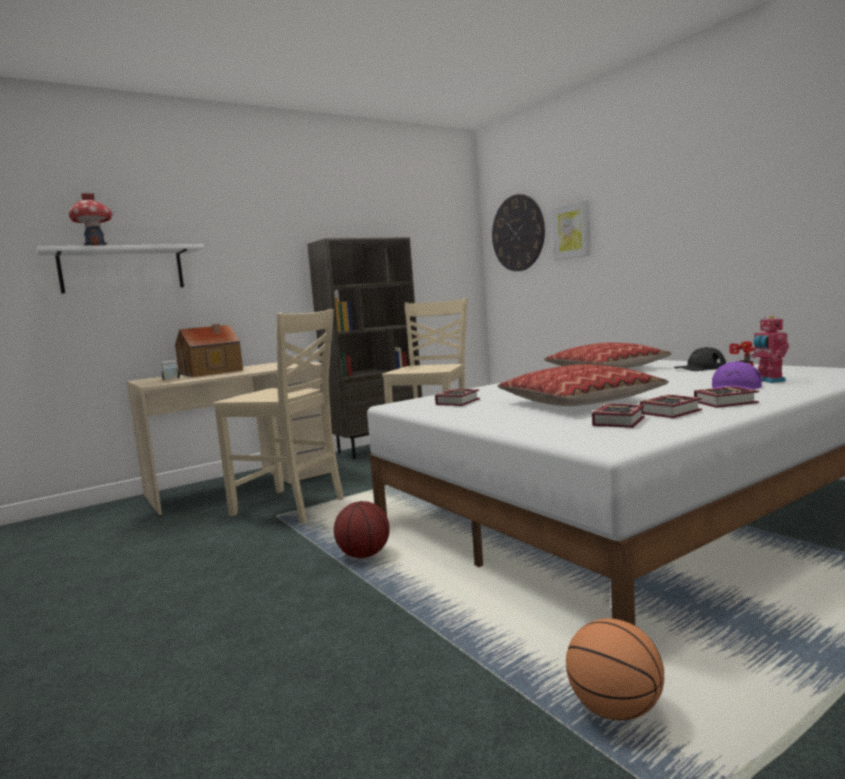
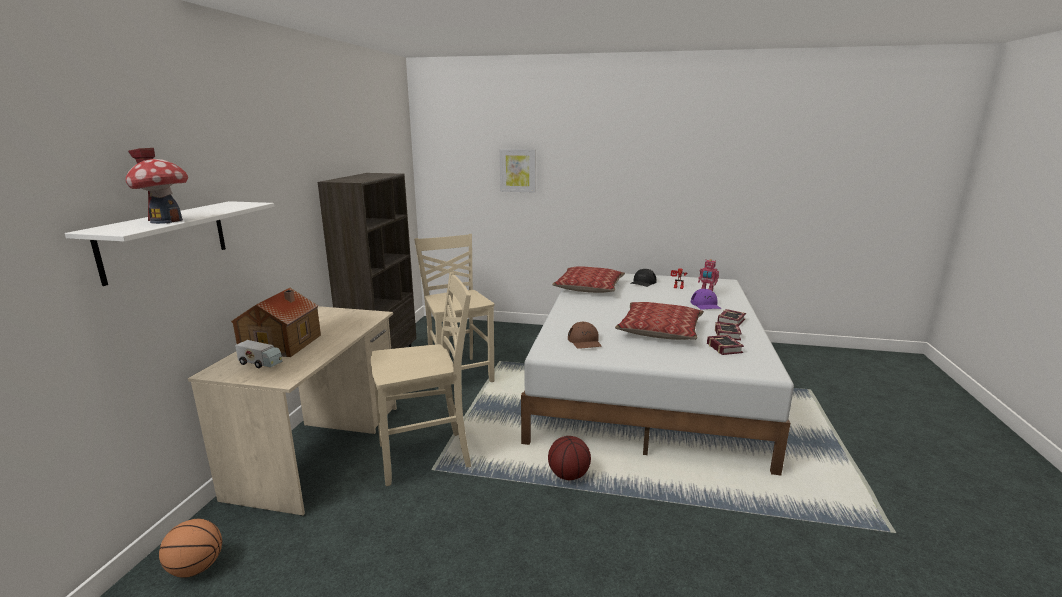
camera: 45 degrees left, 10 degrees up
(460, 401) = (584, 341): book -> brown cap
(518, 233) = (459, 163): wall clock -> none
(615, 710) = (817, 504): basketball -> basketball (196, 568)

